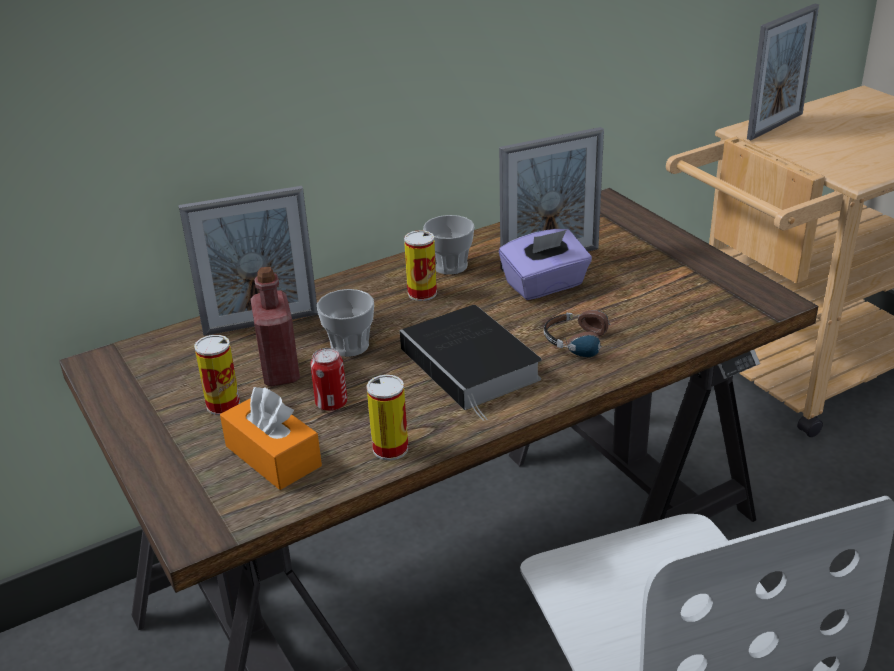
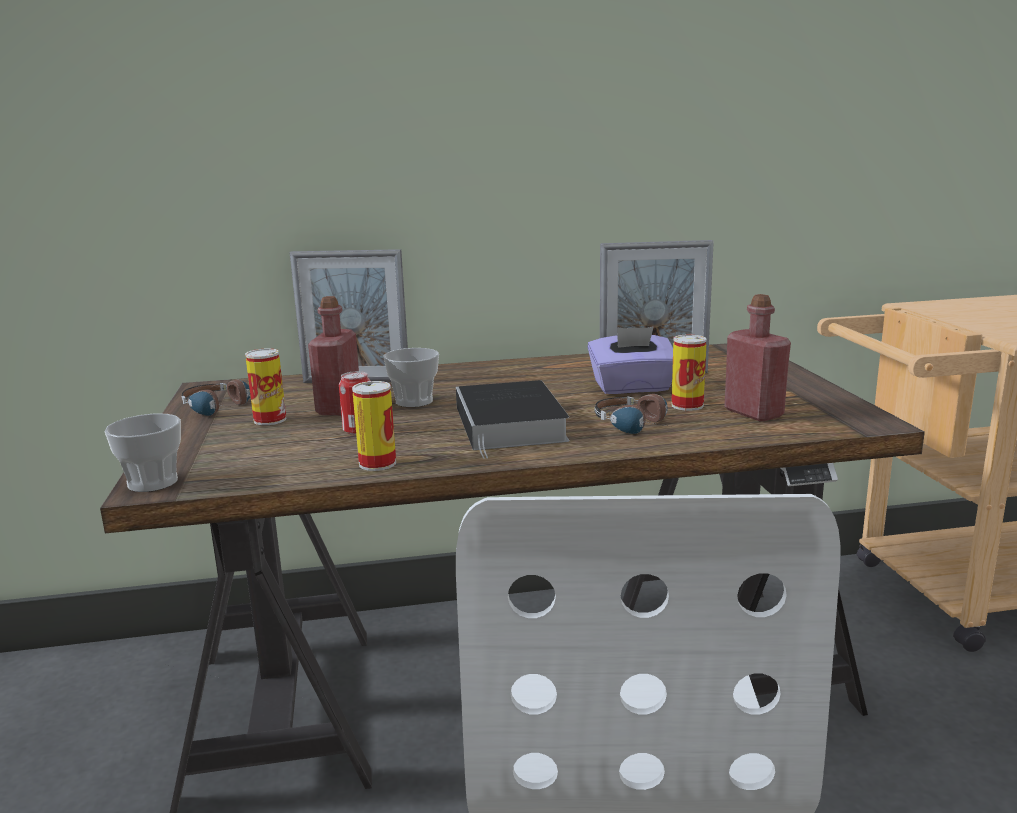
camera: 20 degrees right, 15 degrees down
(153, 397) = (222, 409): none -> headphones
(273, 456) = (272, 453): orange tissue box -> none
(422, 293) = (512, 380): can -> can (687, 405)
(450, 266) = (554, 369): cup -> cup (152, 482)
(673, 305) = (753, 413): none -> red bottle
(775, 126) = (948, 304): picture frame -> none

